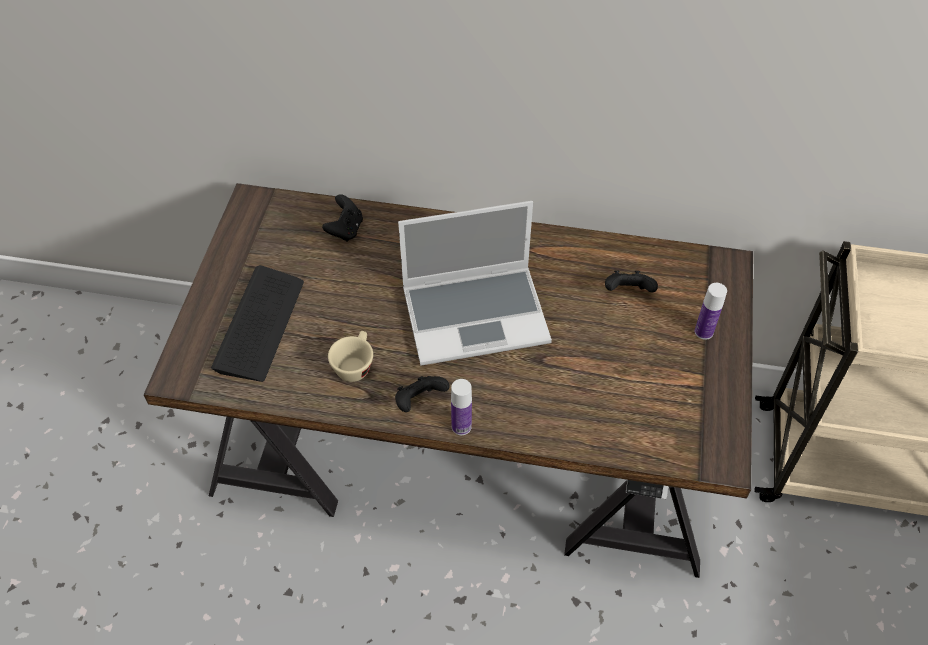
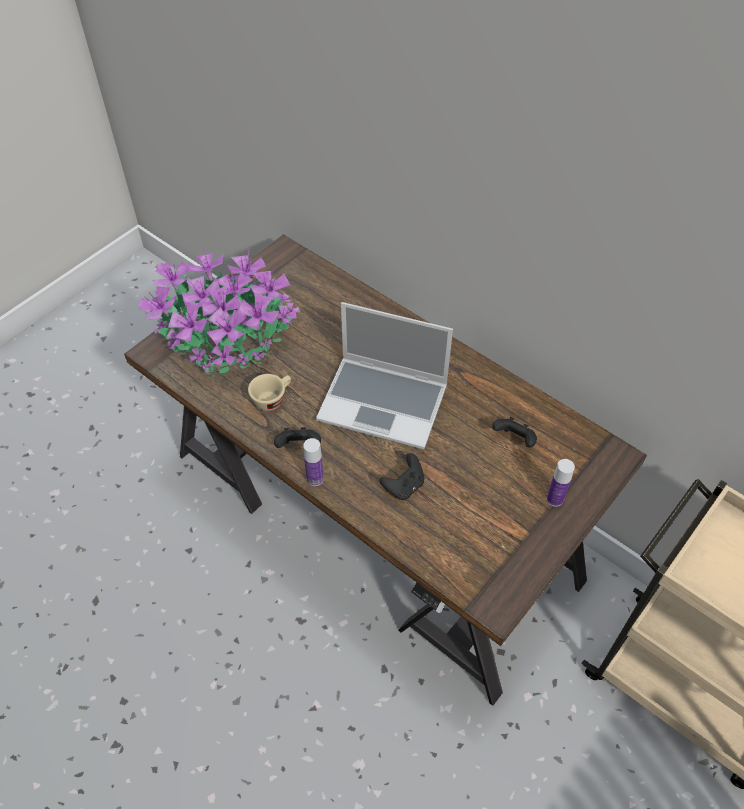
camera: 30 degrees right, 0 degrees up
(260, 325) = (229, 341): keyboard -> potted plant
(345, 229) = (334, 299): black game controller -> black game controller (404, 486)

